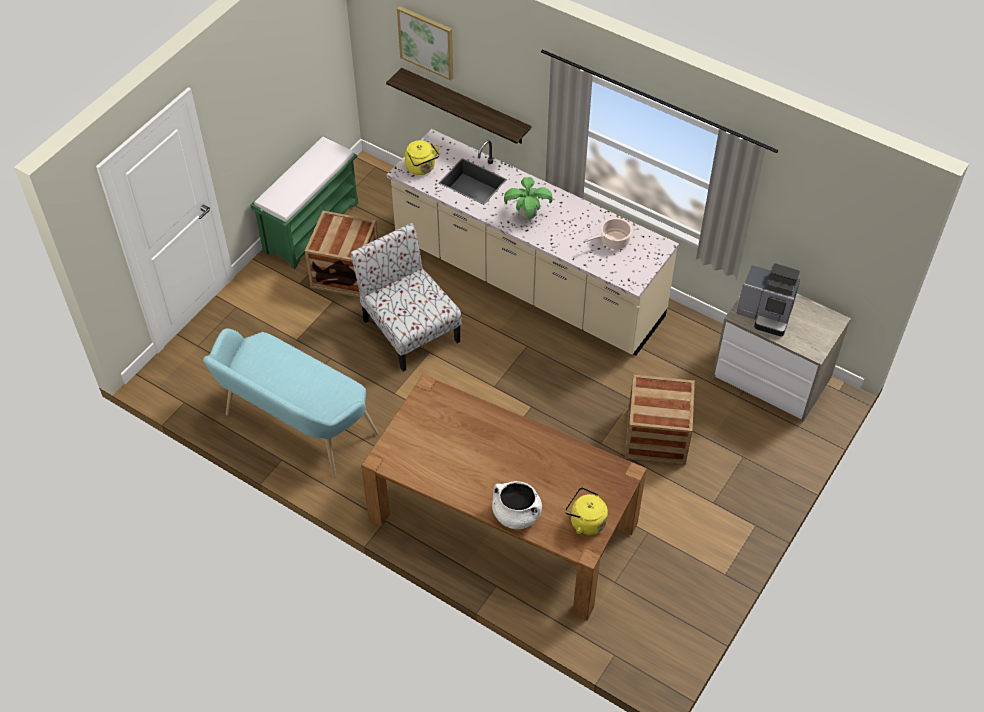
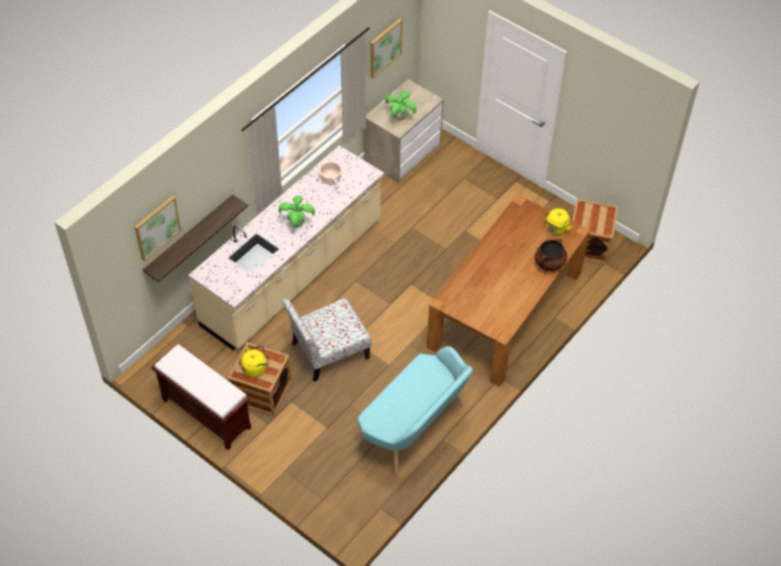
camera: 85 degrees left, 0 degrees up
(311, 227) = (205, 413): green bench -> brown bench
(422, 168) = (232, 284): yellow kettle -> yellow kettle (256, 368)
(516, 514) = (549, 263): white cooking pot -> brown cooking pot
(656, 437) = (444, 219): crate -> crate (588, 244)
(766, 315) = (400, 117): coffee machine -> potted plant
(820, 226) = (385, 47): none -> picture

